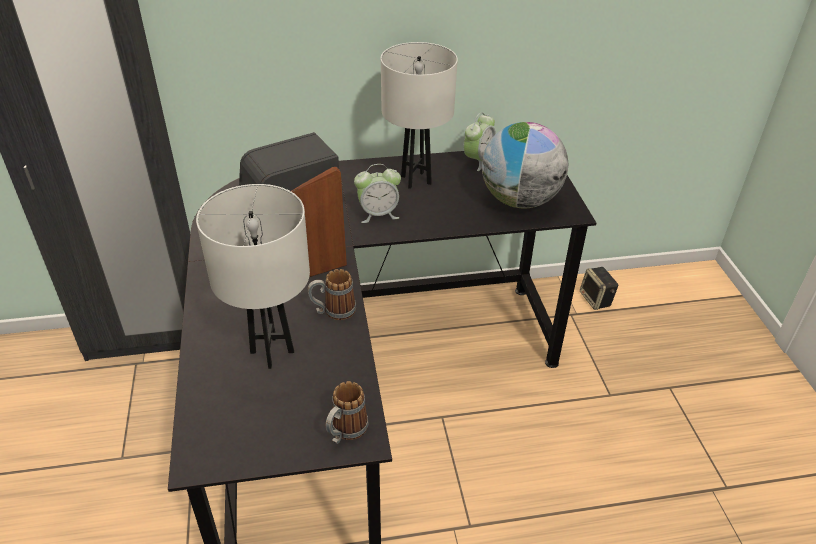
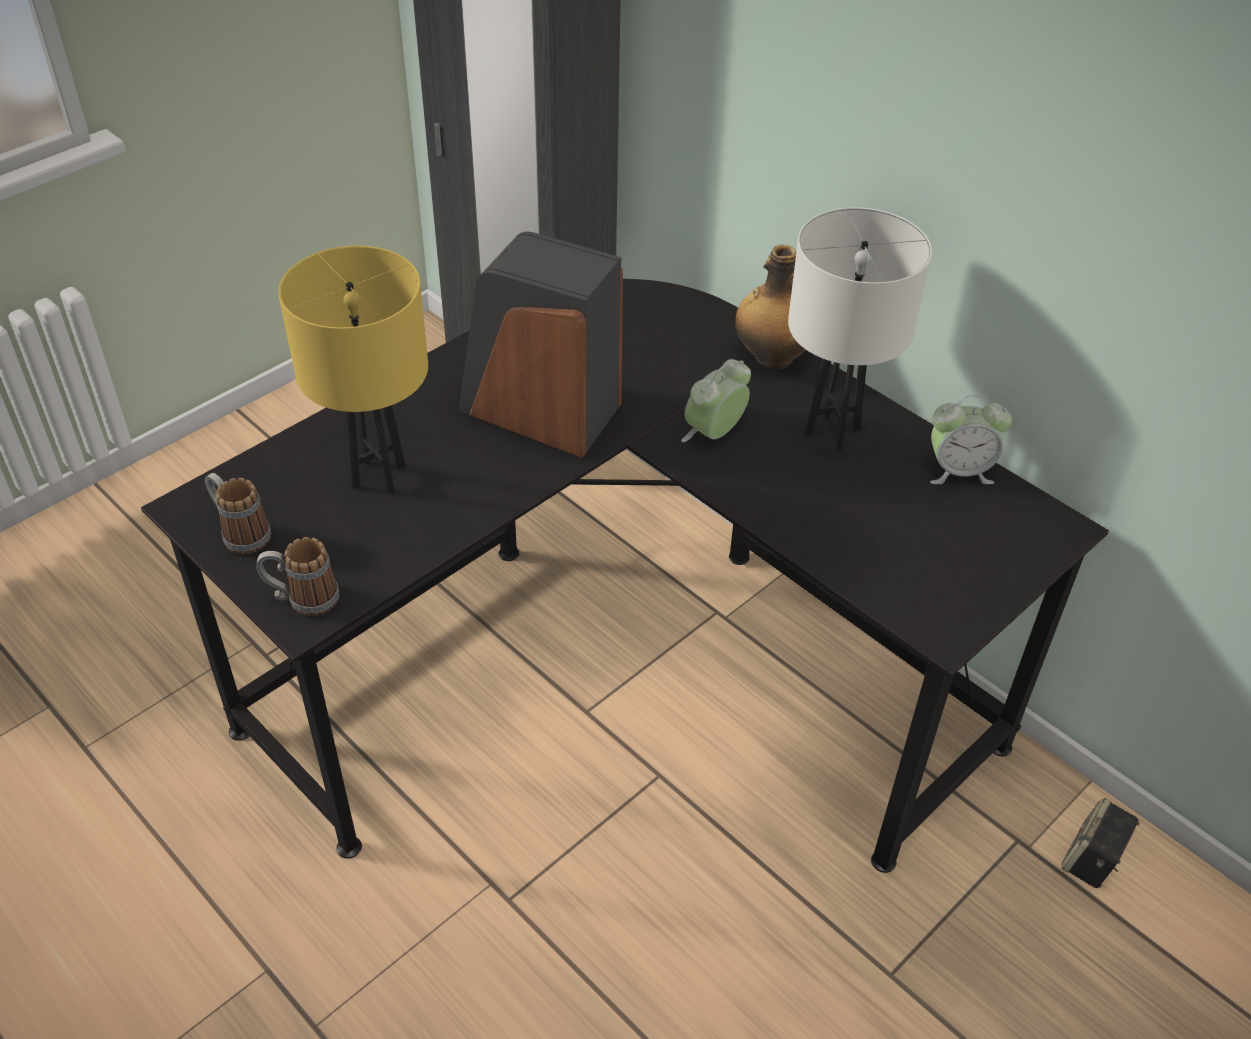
camera: 55 degrees right, 5 degrees up
(272, 352) = (379, 476): white table lamp -> yellow table lamp
(333, 311) = (487, 490): mug -> mug (240, 533)
(344, 172) = (772, 358): none -> bottle
(378, 214) = (714, 434): alarm clock -> alarm clock turned 90 degrees clockwise
(519, 200) = (906, 560): globe -> none

